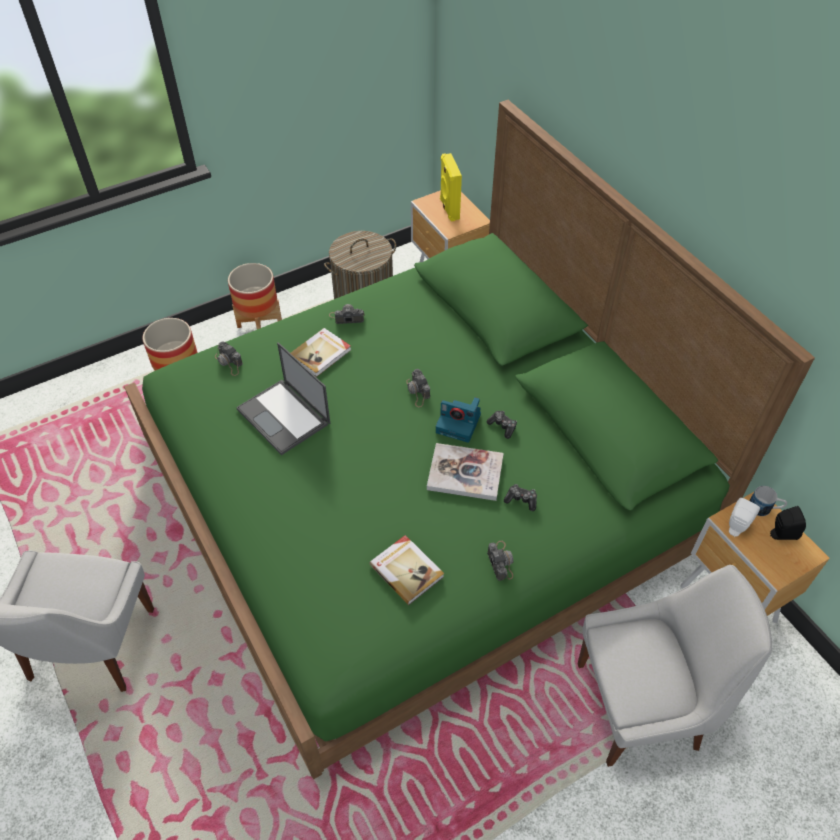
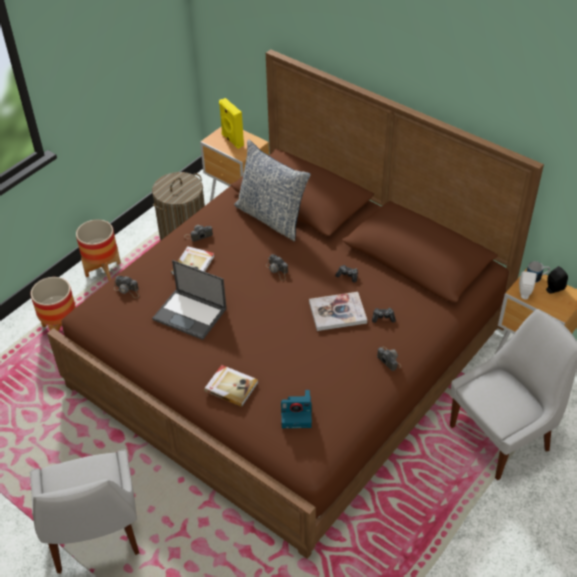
camera: 20 degrees left, 5 degrees down
(407, 570) = (330, 384): book -> book (231, 386)
(421, 496) = (290, 354): green bed -> brown bed
(445, 320) = (272, 218): none -> pillow
(459, 423) = (317, 282): camera -> camera (297, 414)

